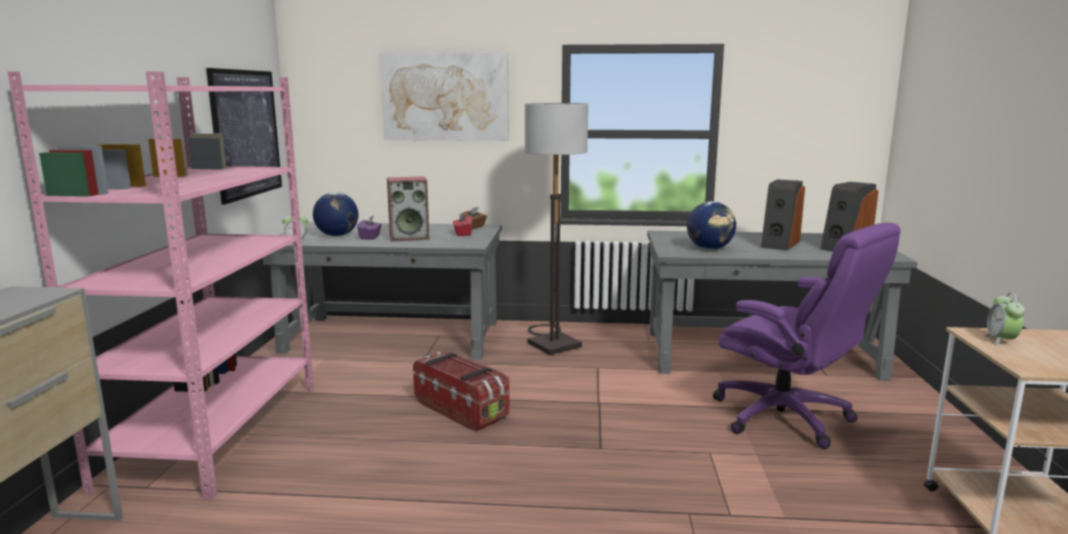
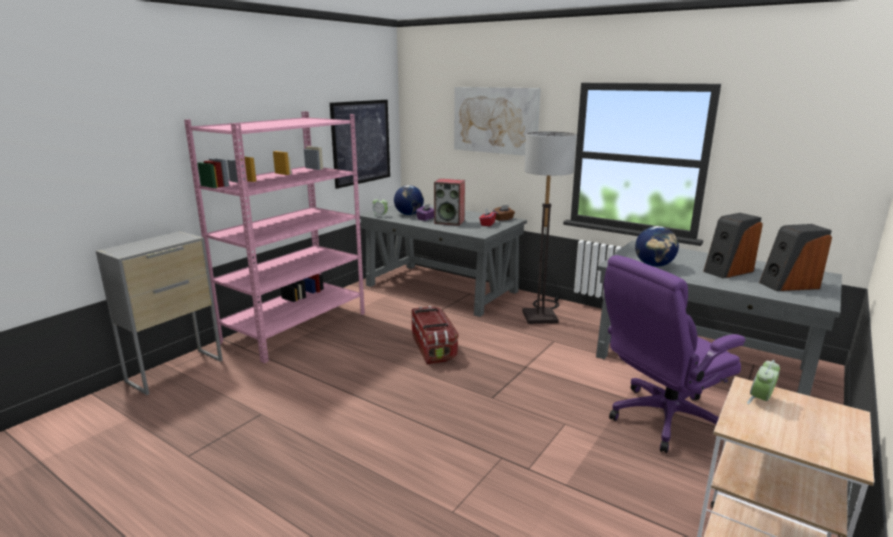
camera: 30 degrees right, 5 degrees up
(790, 420) = (659, 421): purple office chair -> purple office chair turned 75 degrees clockwise

